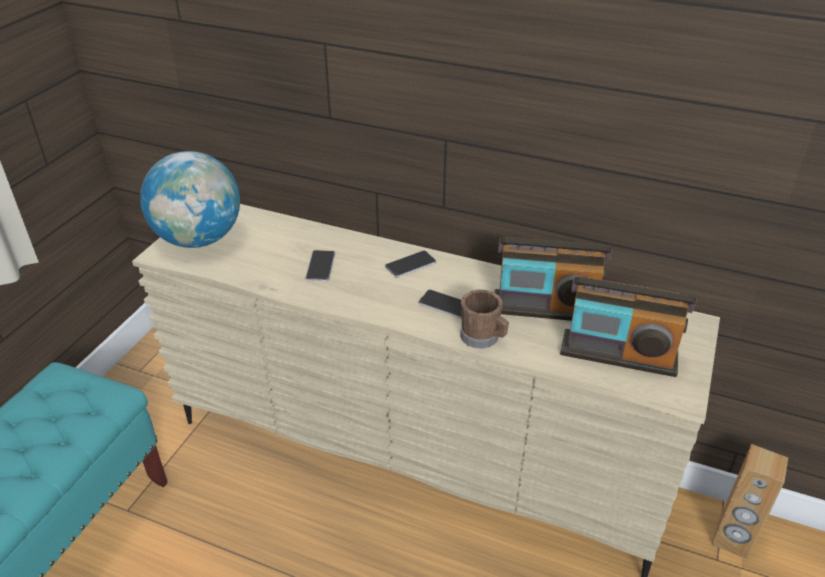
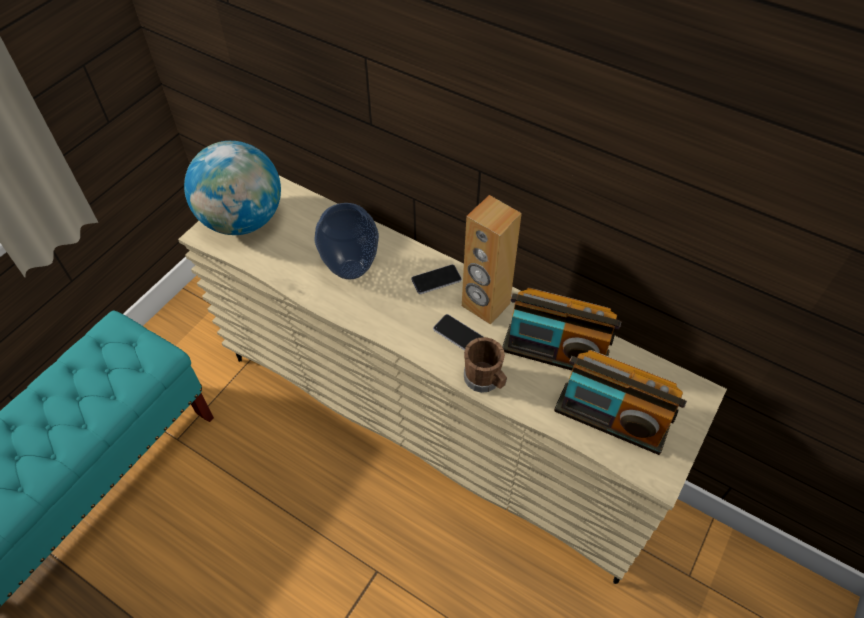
camera: 10 degrees right, 15 degrees up
(320, 266) = (350, 270): phone -> vase
(732, 540) = (709, 559): brown speaker -> brown speaker (485, 305)

